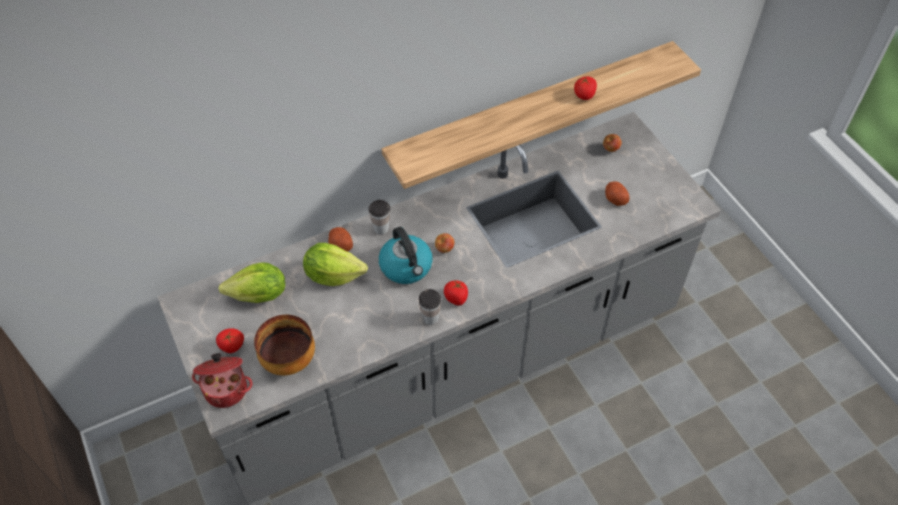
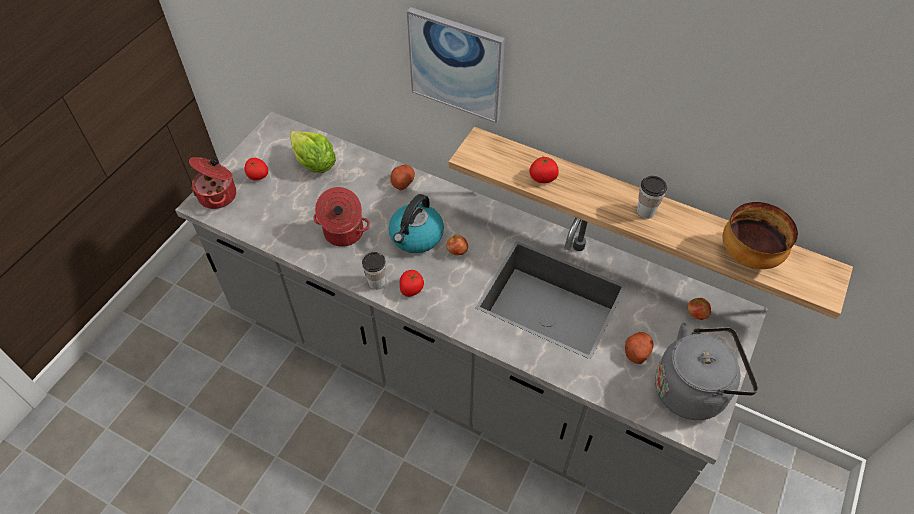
camera: 55 degrees right, 0 degrees up
(288, 360) = (268, 215): bowl -> bowl (747, 255)
(333, 275) = (369, 195): lettuce -> none
(358, 106) = (456, 64): none -> picture
(358, 314) = (343, 233): none -> cooking pot
(381, 228) = (441, 197): cup -> cup (645, 211)
(584, 95) = (687, 231): tomato -> tomato (543, 178)
(664, 188) = (694, 389): none -> grey kettle

